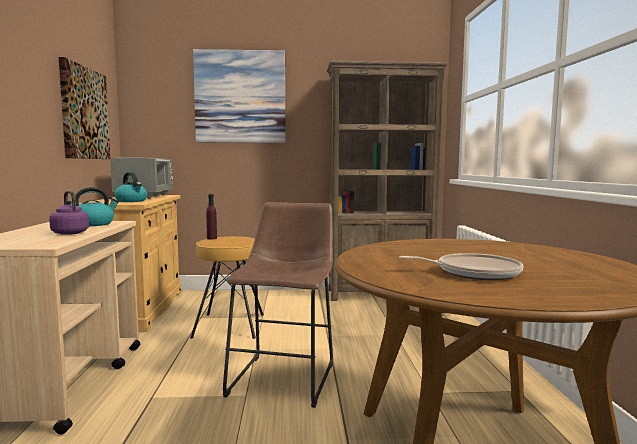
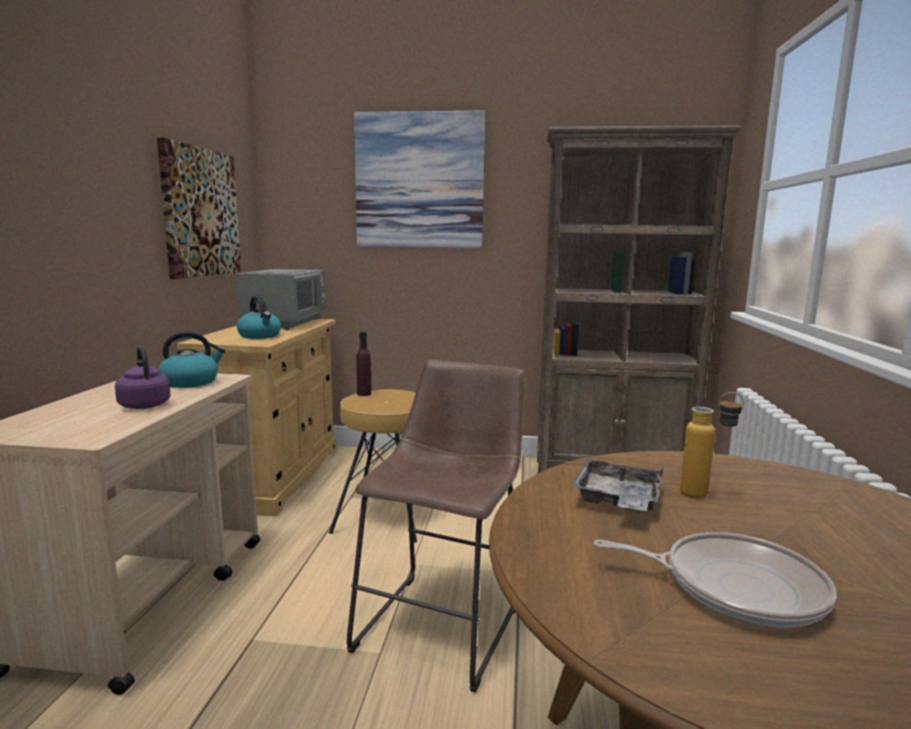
camera: 10 degrees right, 5 degrees up
(403, 253) = (617, 500): none -> grey tray
(451, 250) = (705, 495): none -> bottle

